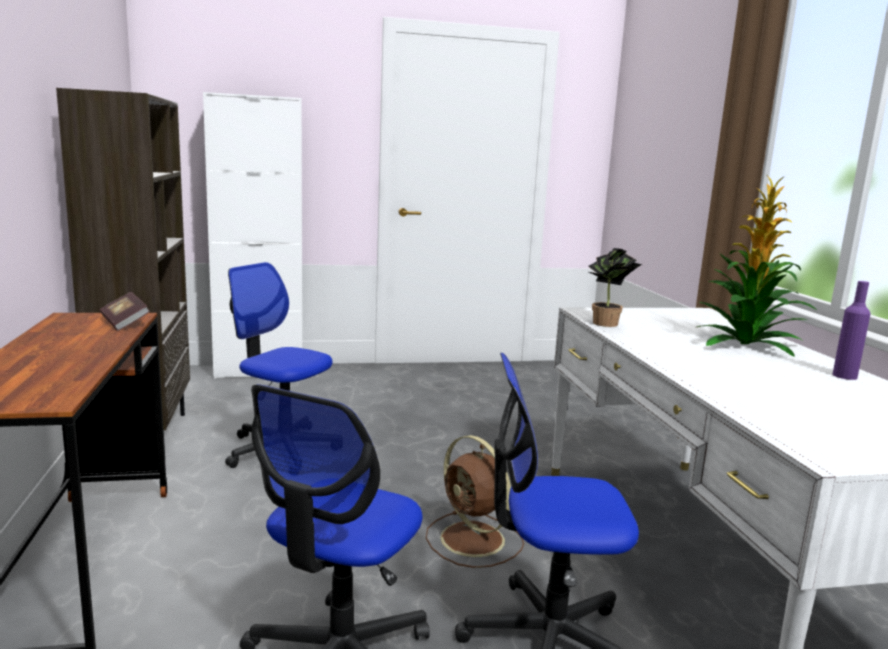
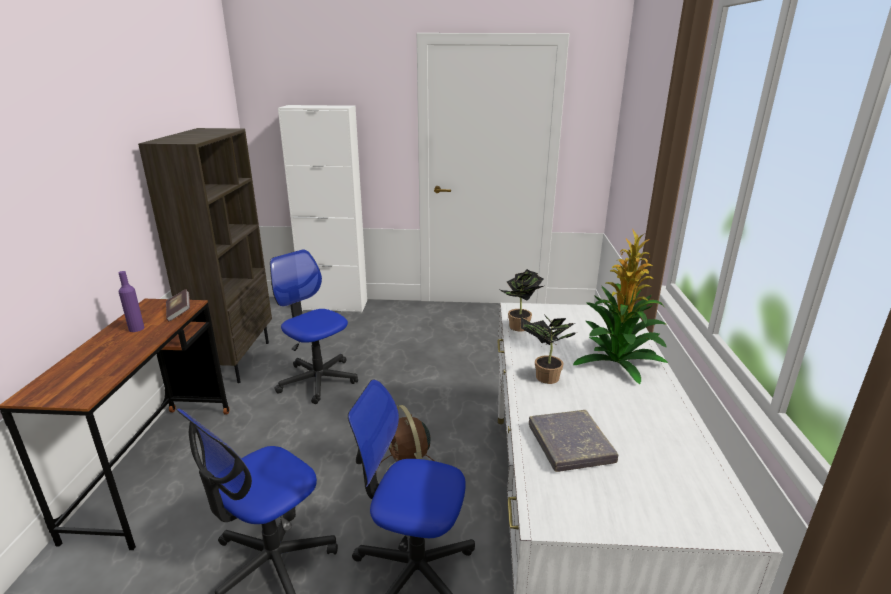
camera: 15 degrees right, 10 degrees up
(683, 358) = (544, 378): none -> potted plant
(779, 403) = (570, 444): none -> grey book
(844, 376) = (666, 411): purple bottle -> purple bottle (136, 328)

